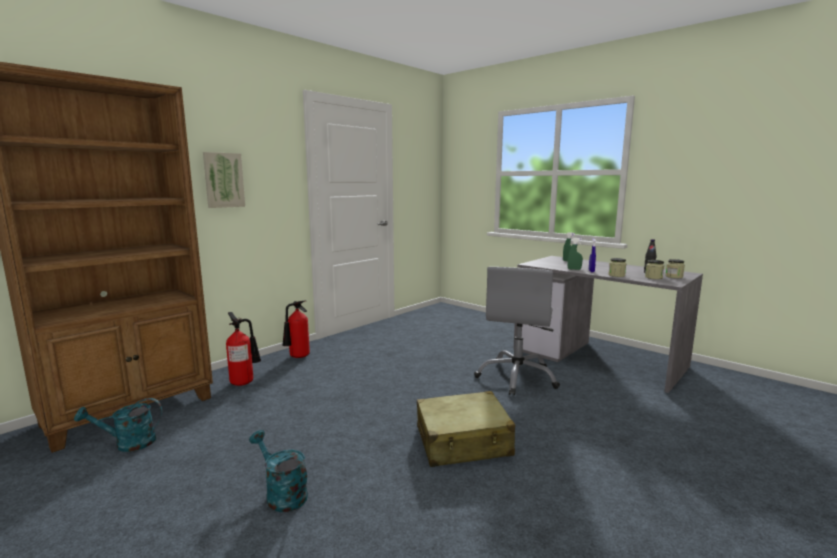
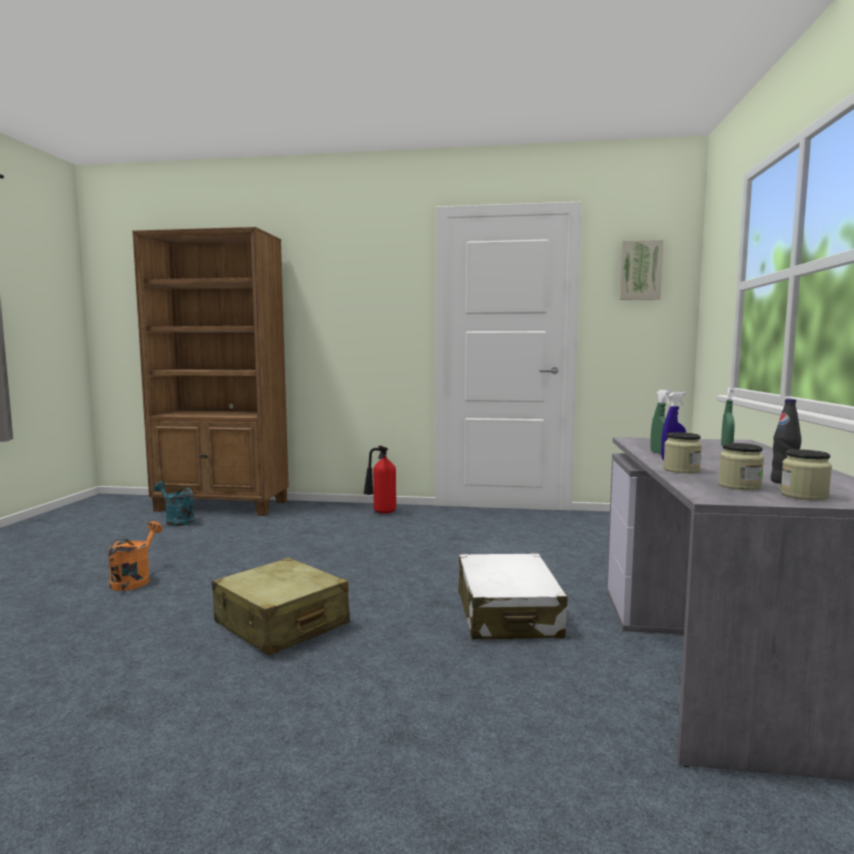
camera: 55 degrees right, 5 degrees down
(223, 180) = (337, 312): picture -> picture (640, 270)
(245, 382) = (306, 514): fire extinguisher -> none
(282, 494) = (134, 580): turquoise watering can -> orange watering can
(517, 377) = (507, 614): grey office chair -> white suitcase

